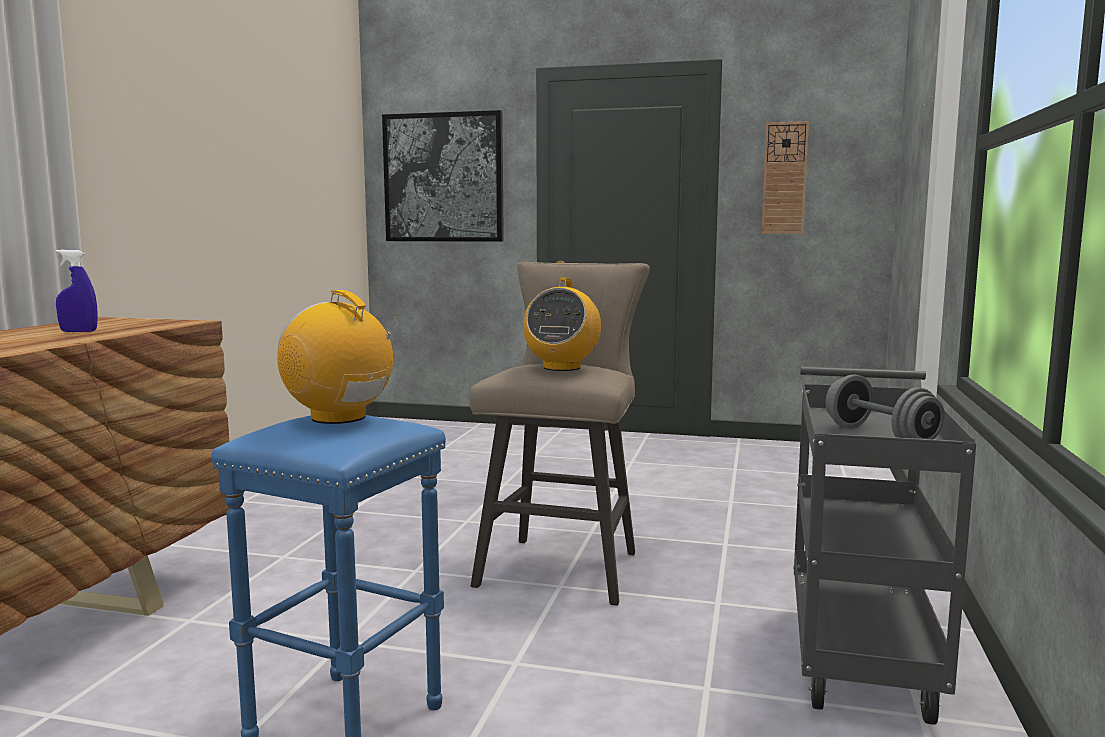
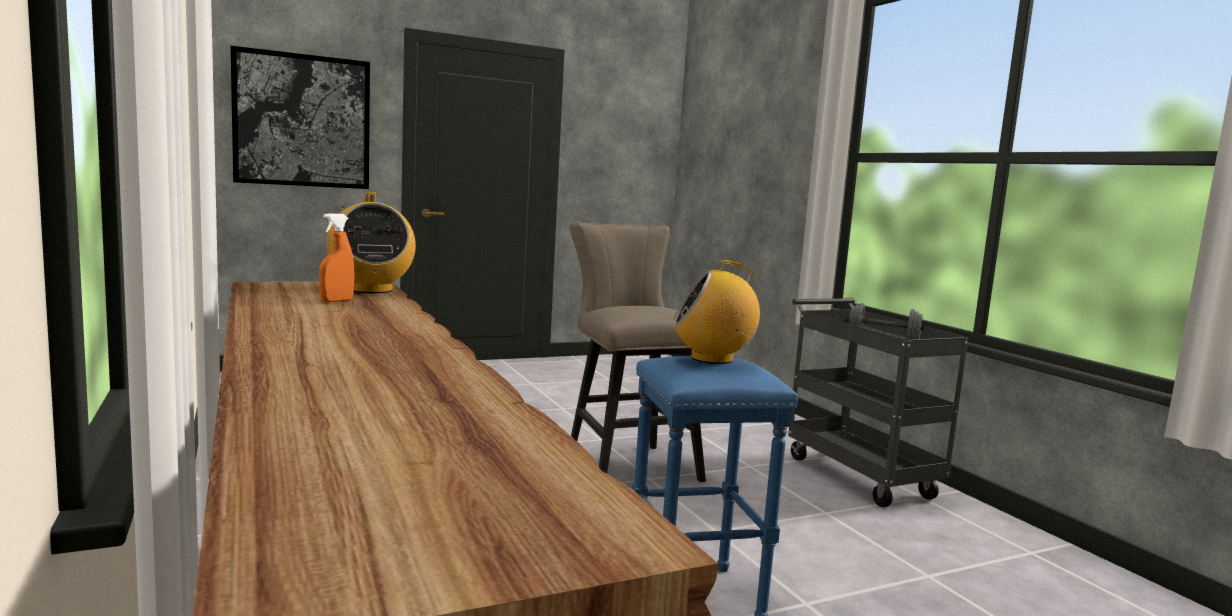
camera: 40 degrees left, 0 degrees up
(79, 331) = (336, 301): blue spray bottle -> orange spray bottle
(561, 367) = (654, 309): radio -> radio (371, 290)
(784, 178) = (607, 150): wall clock -> none

